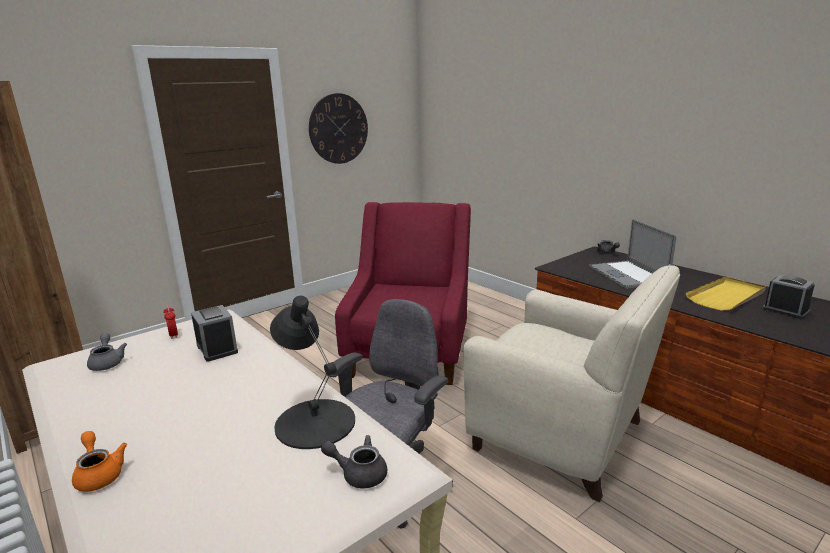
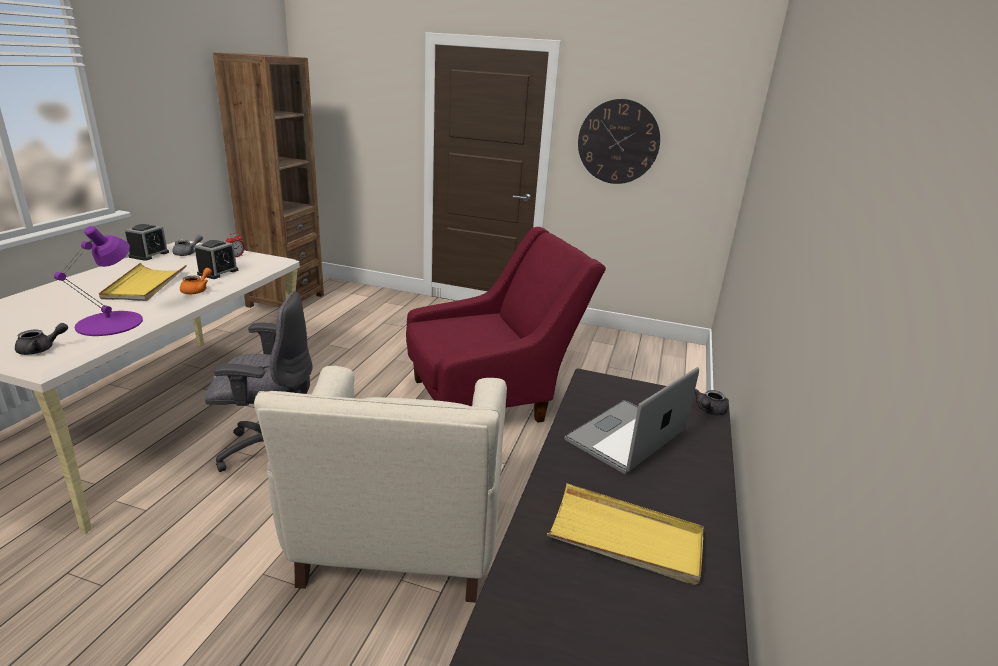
camera: 55 degrees right, 5 degrees up
(99, 474) = (52, 287): orange teapot -> orange teapot (197, 290)
(198, 396) = (145, 285): none -> yellow tray
(315, 422) = (111, 323): black table lamp -> purple table lamp
(359, 474) = (41, 349): grey teapot -> grey teapot turned 75 degrees clockwise
(785, 310) = (620, 612): alarm clock -> alarm clock (149, 254)

